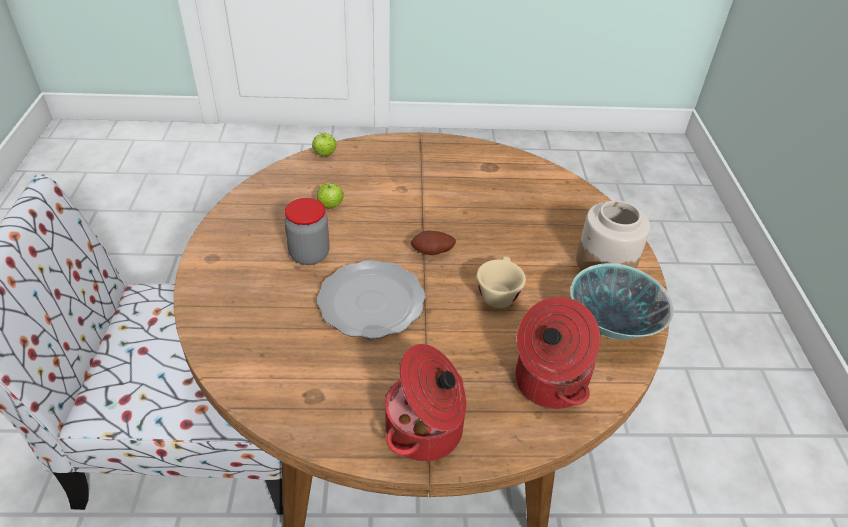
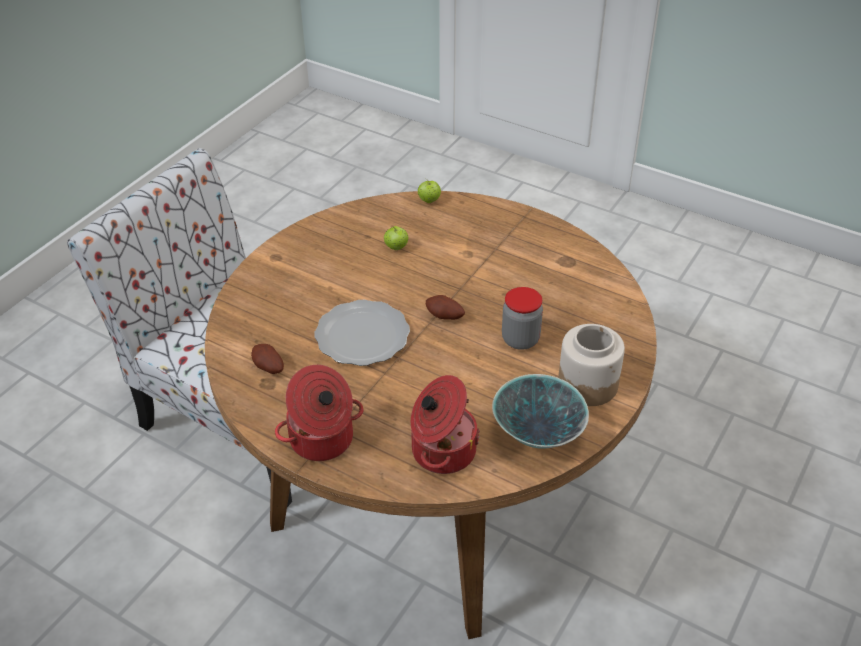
camera: 35 degrees right, 0 degrees up
(300, 379) = (268, 368): none -> potato
(309, 255) = (347, 281): jar -> jar (520, 339)
(498, 292) = (468, 369): beige cup -> none

